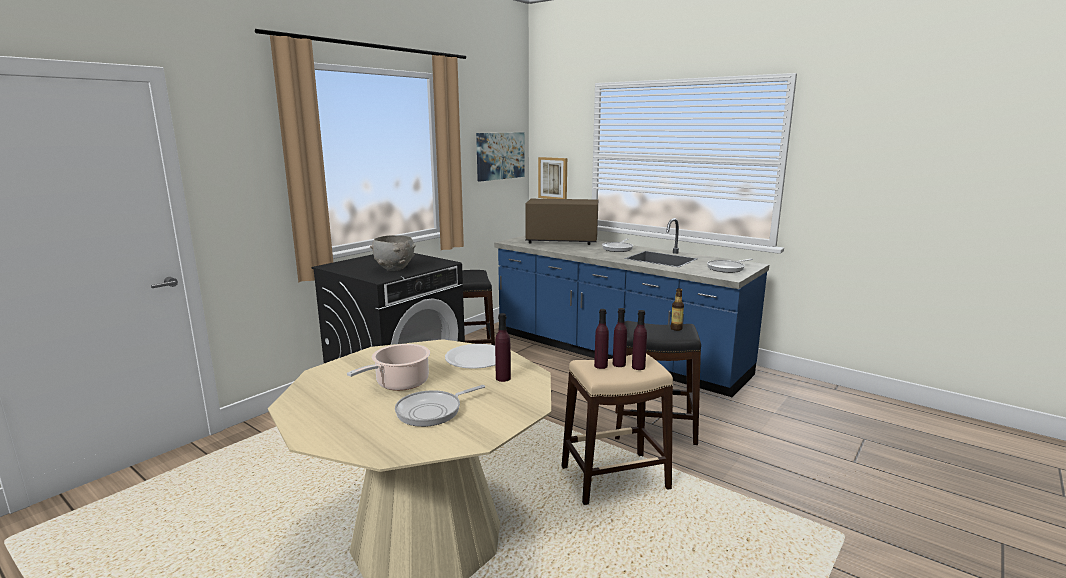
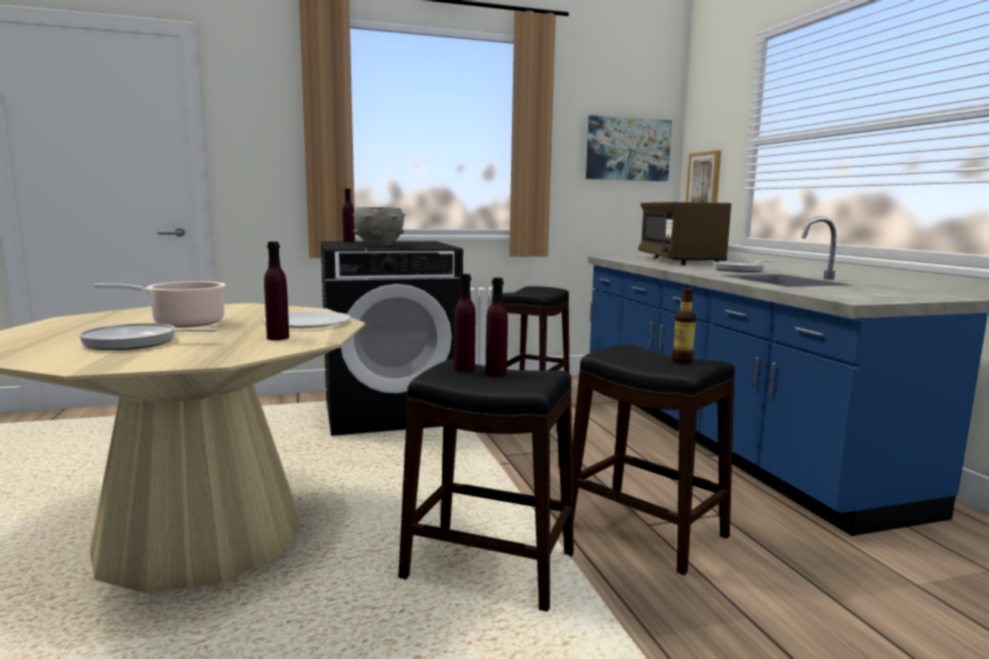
camera: 35 degrees right, 5 degrees down
(562, 241) = (679, 261): brown microwave -> brown microwave turned 135 degrees counterclockwise
(614, 478) = (489, 565): beige stool -> black stool
(638, 367) = (512, 379): purple bottle -> purple bottle (348, 241)
(727, 268) = (879, 295): frying pan -> none

